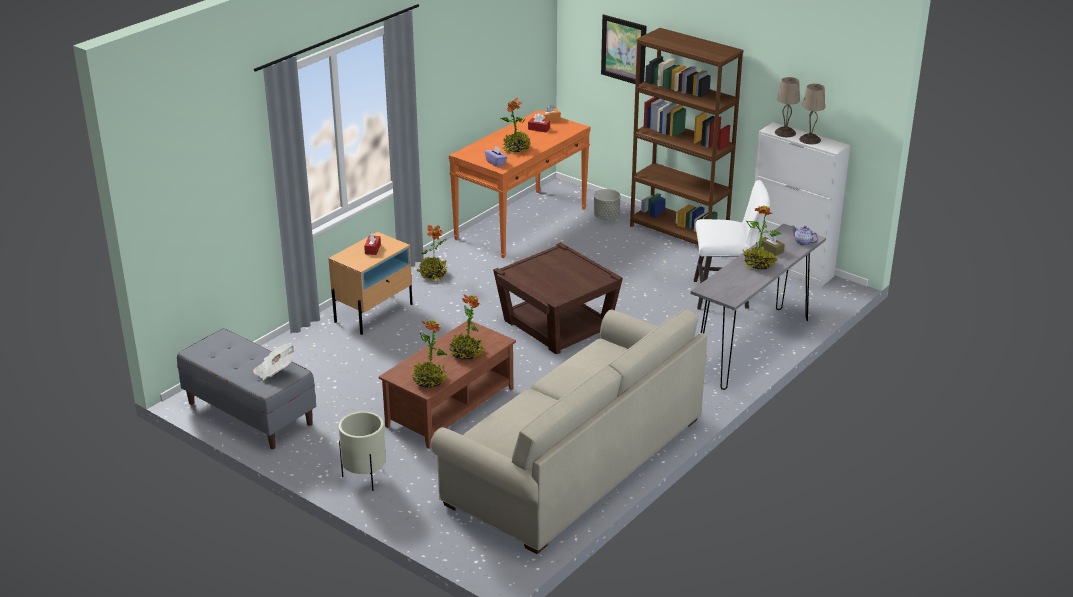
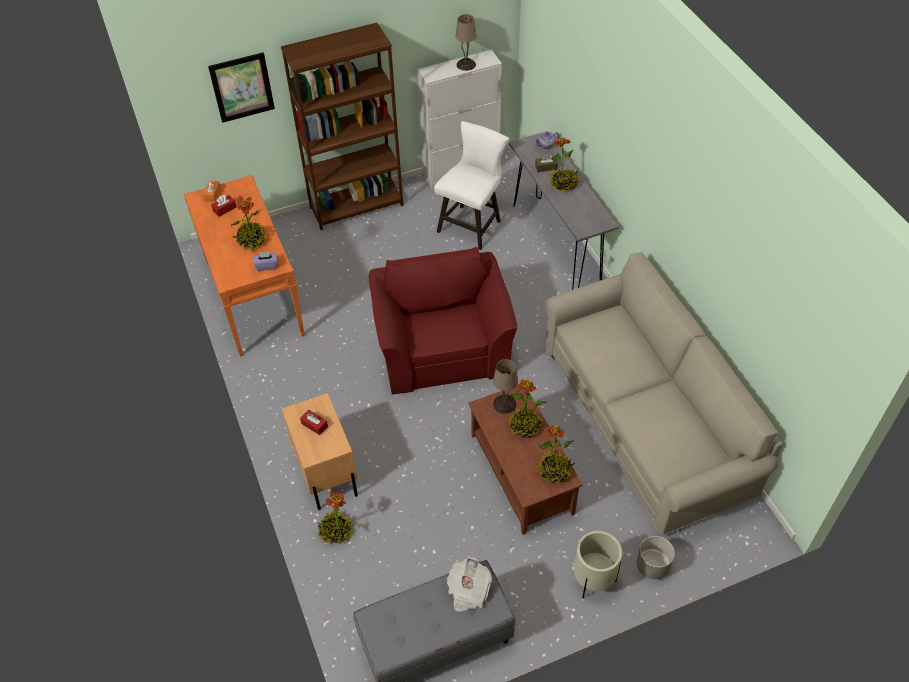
camera: 60 degrees left, 20 degrees up
(432, 275) = (292, 399): potted plant -> potted plant (336, 531)
(557, 325) = (442, 346): brown side table -> red armchair
(606, 217) = (292, 237): grey planter -> grey planter (652, 565)
(785, 133) = (443, 71): beige table lamp -> beige table lamp (505, 403)

